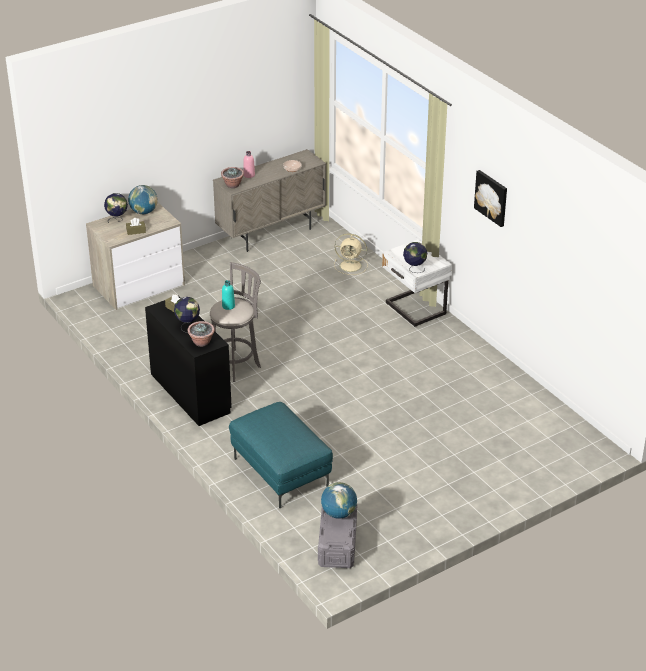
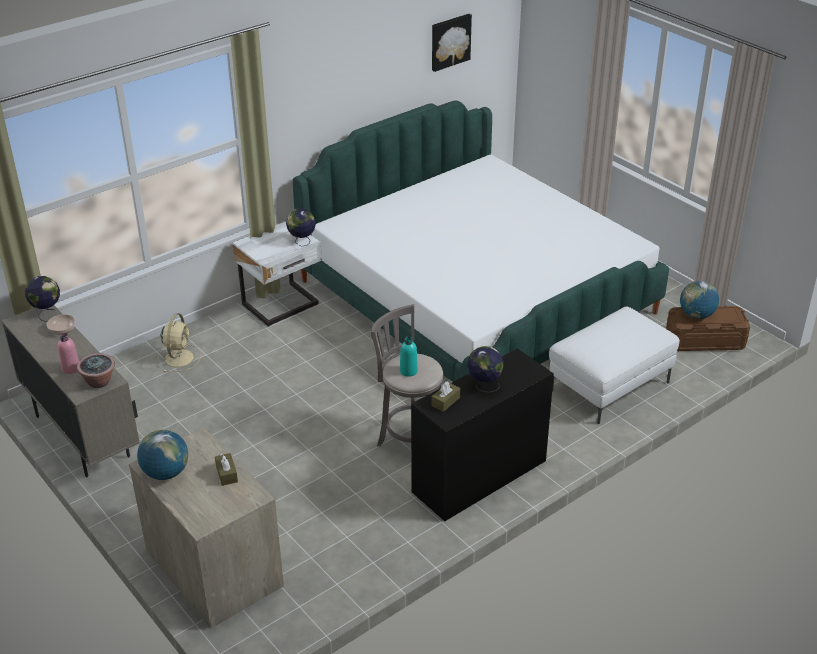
camera: 95 degrees left, 0 degrees up
(117, 220) = (189, 501): globe -> globe (47, 313)
(201, 342) = (519, 370): potted plant -> none
(281, 472) = (609, 385): turquoise ottoman -> white ottoman
(337, 543) = (704, 340): grey storage box -> brown storage box
(420, 412) = (478, 297): none -> bed
(492, 197) = (326, 92): picture -> picture (450, 41)

